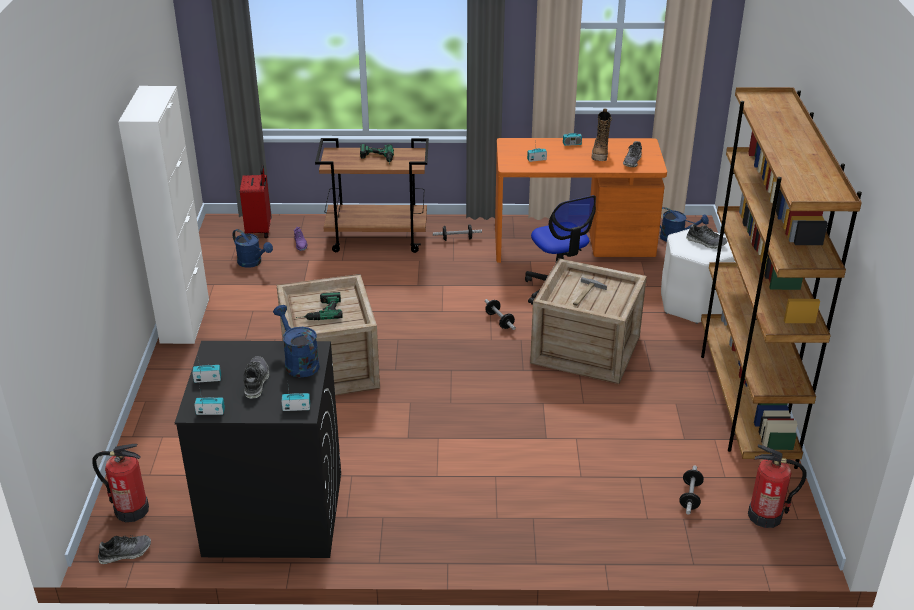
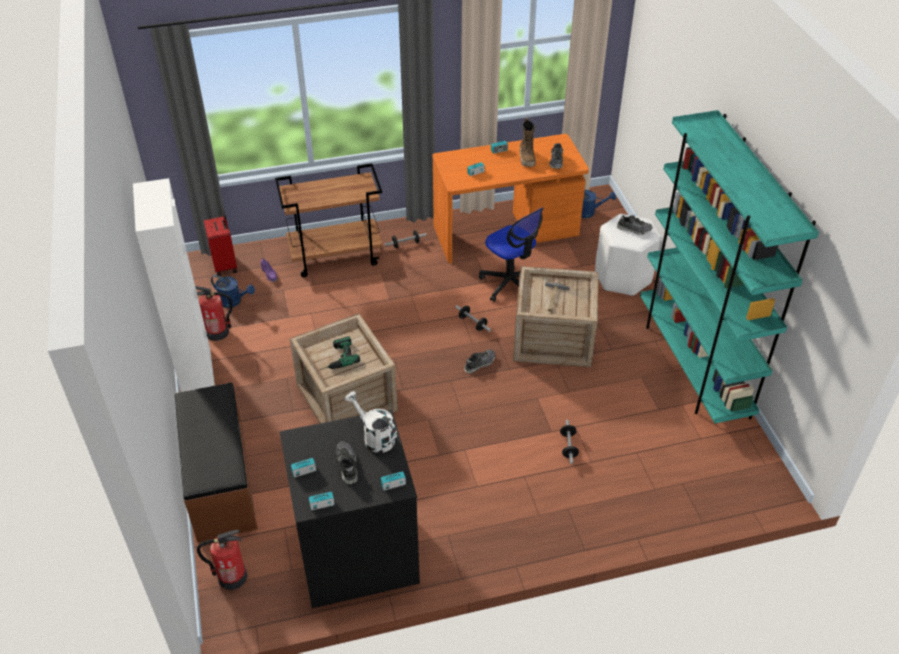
camera: 15 degrees left, 10 degrees up
(125, 553) = (245, 620): shoe -> shoe (479, 363)
(161, 420) = (220, 482): none -> brown bench
(298, 362) = (374, 437): blue watering can -> white watering can
(377, 159) = (332, 191): power drill -> none
(690, 497) = (680, 462): dumbbell -> dumbbell (568, 446)
(744, 402) = (693, 364): brown bookcase -> turquoise bookcase
(765, 516) = (741, 467): fire extinguisher -> fire extinguisher (218, 332)

